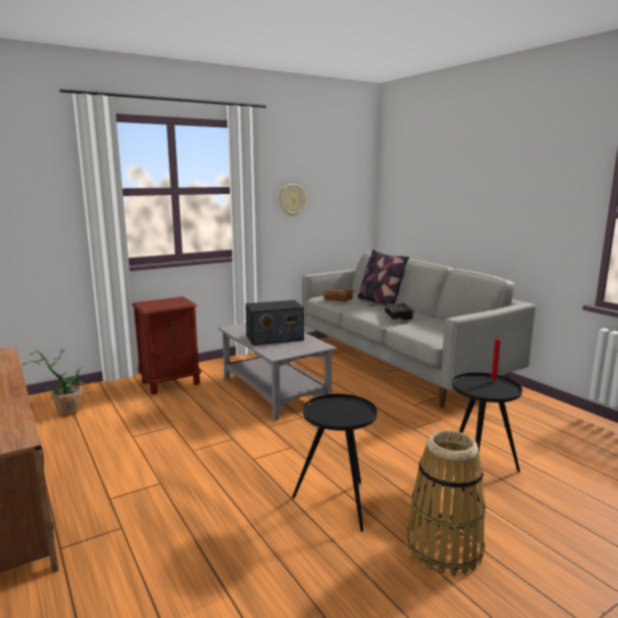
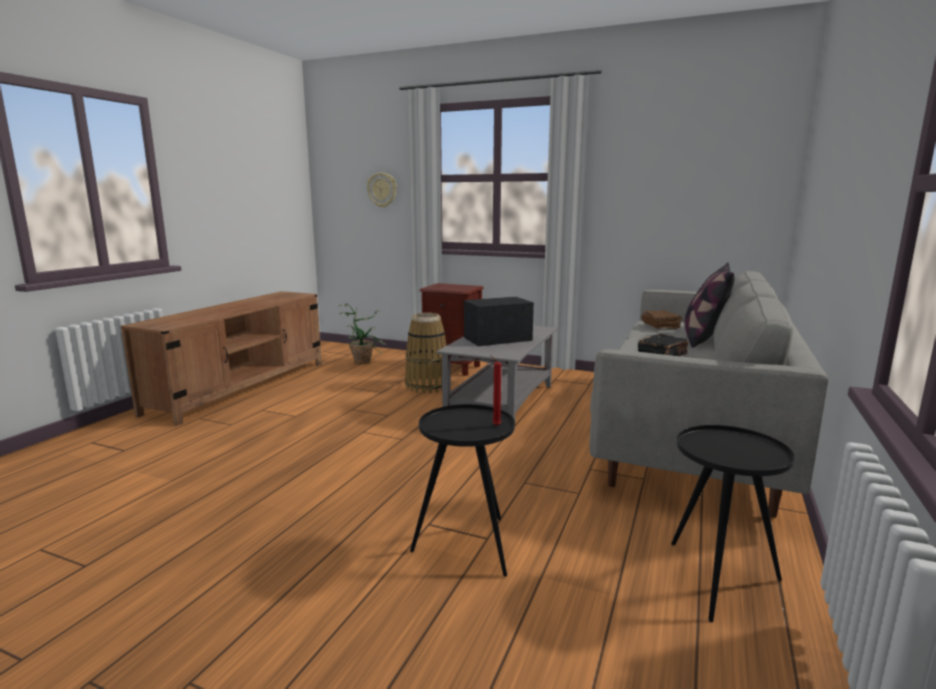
camera: 55 degrees right, 0 degrees up
(274, 338) = (498, 339): radio -> radio turned 120 degrees clockwise
(292, 200) = (641, 189): wall clock -> wall clock (382, 190)
(338, 505) = (320, 485): black side table -> black side table (715, 581)
(444, 548) = (287, 556): basket -> basket (427, 386)

